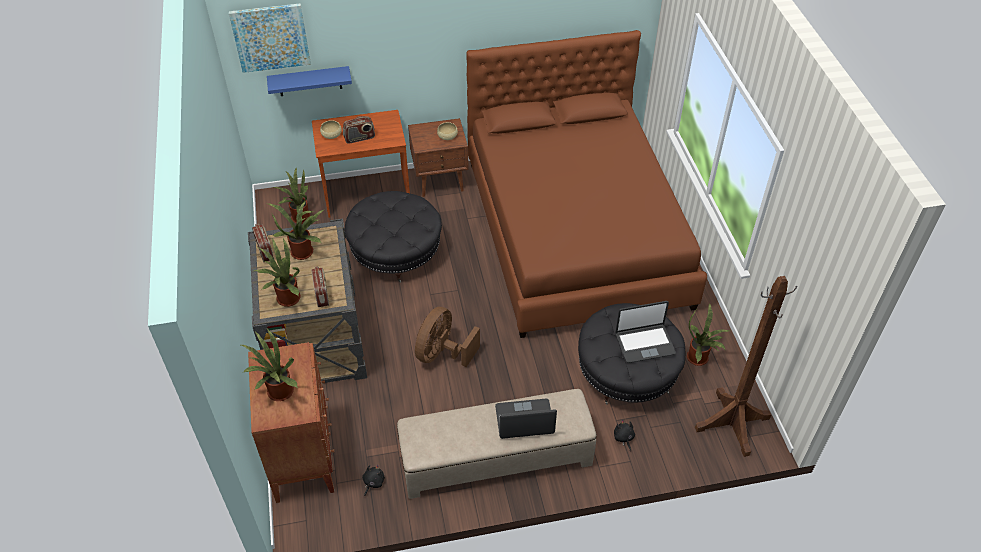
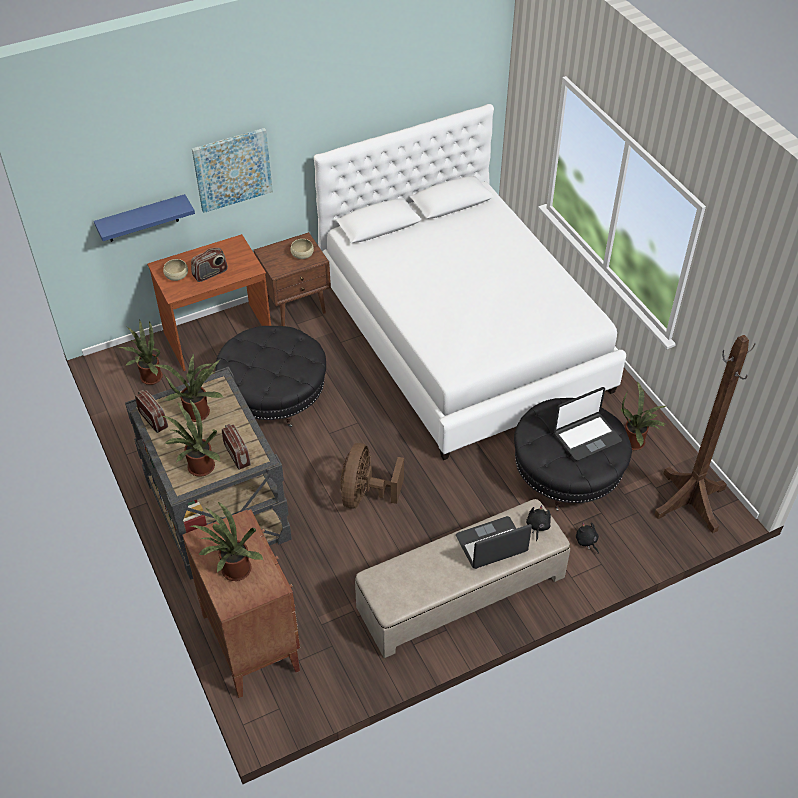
camera: 15 degrees left, 0 degrees up
(270, 37) = (96, 175): picture -> picture (232, 169)
(373, 482) = (338, 650): black plush toy -> black plush toy (537, 526)
(575, 231) = (462, 334): brown bed -> white bed

